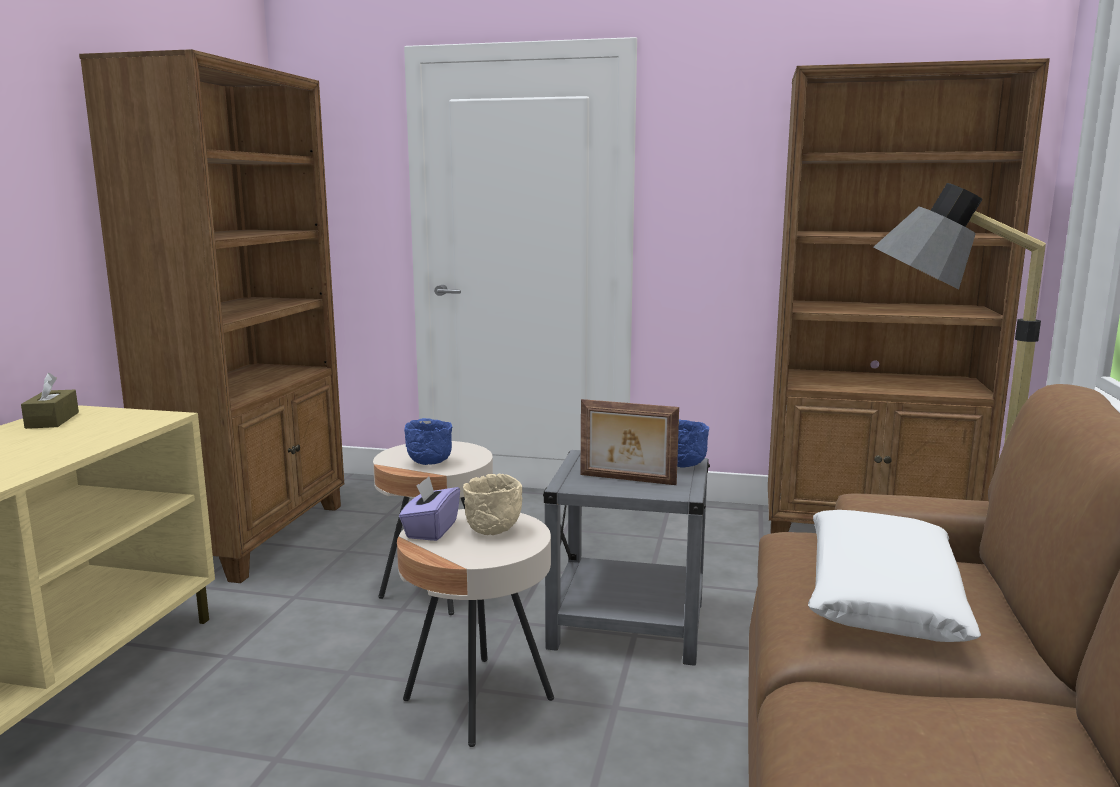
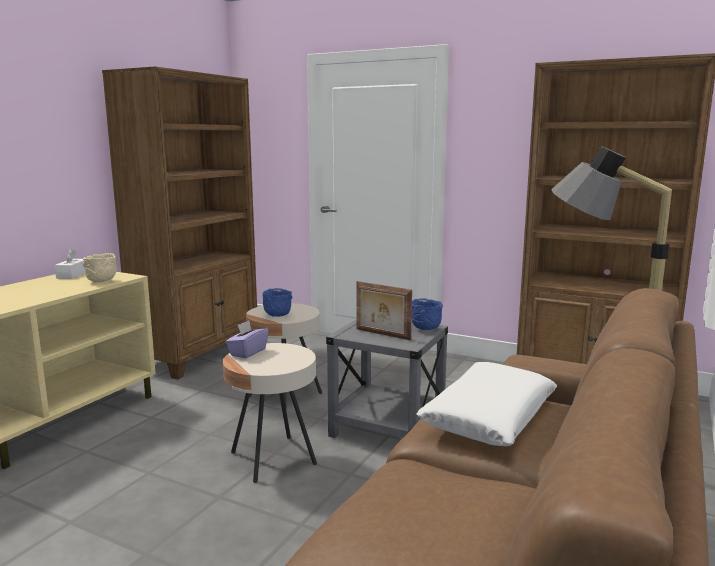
camera: 15 degrees right, 0 degrees up
(52, 420) = (72, 275): brown tissue box -> white tissue box
(494, 531) = (282, 356): beige bowl -> beige bowl (102, 281)

